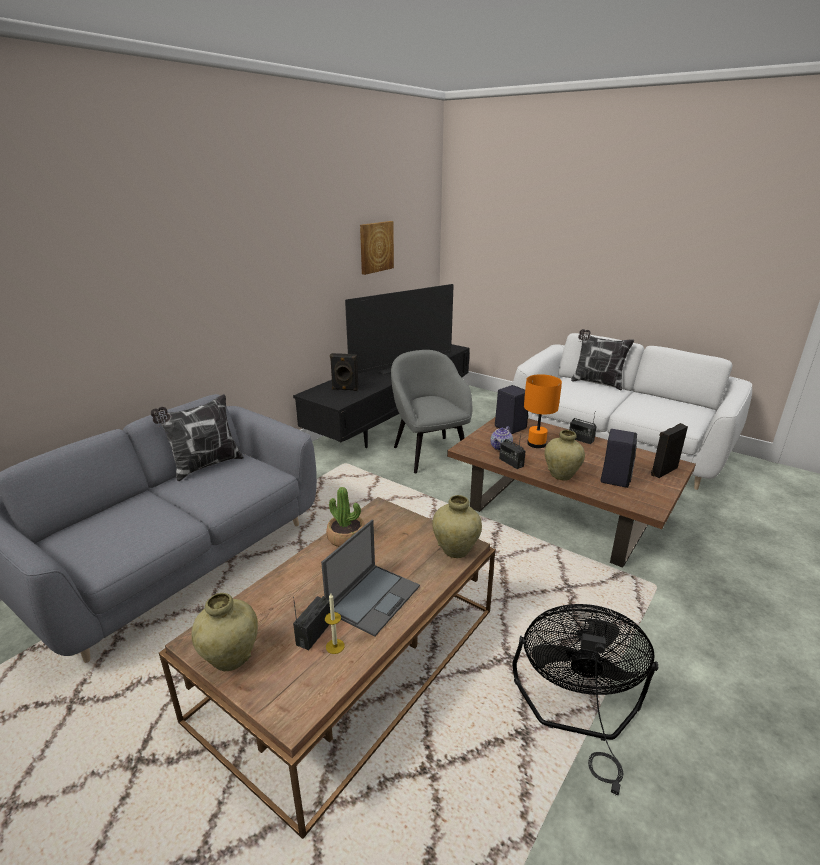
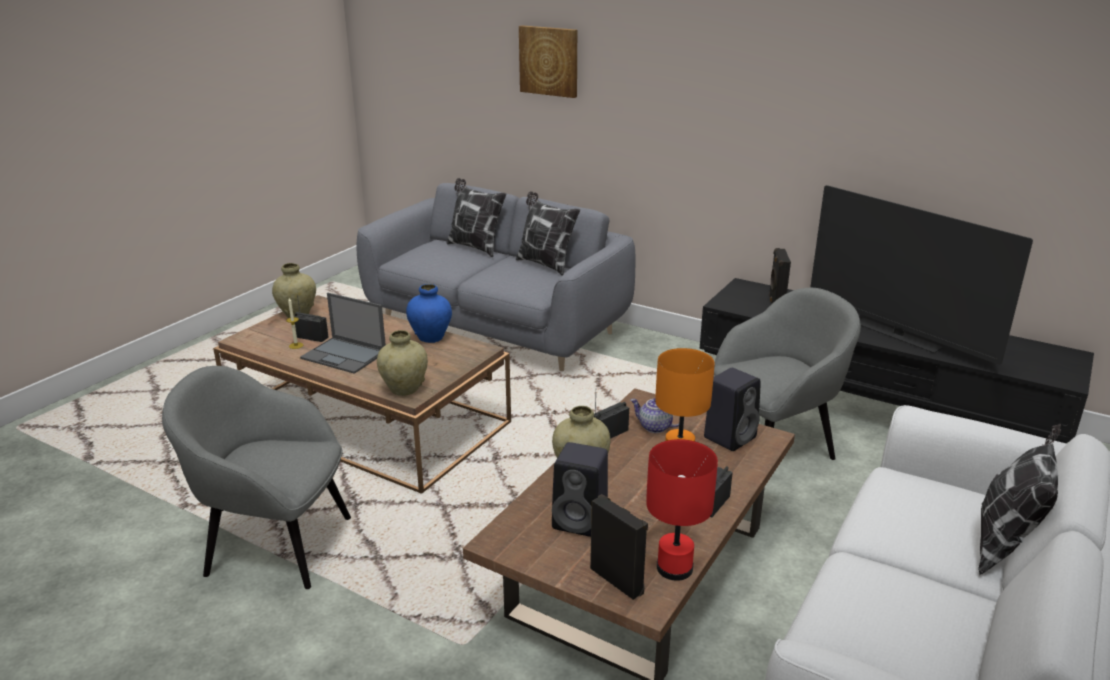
camera: 85 degrees right, 0 degrees up
(112, 506) = (475, 247): none -> pillow
(346, 537) = (430, 338): potted plant -> blue vase
(376, 247) = (964, 132): picture -> picture (549, 61)
(580, 717) = (276, 545): black fan -> grey armchair
(644, 455) = (675, 568): none -> red table lamp

